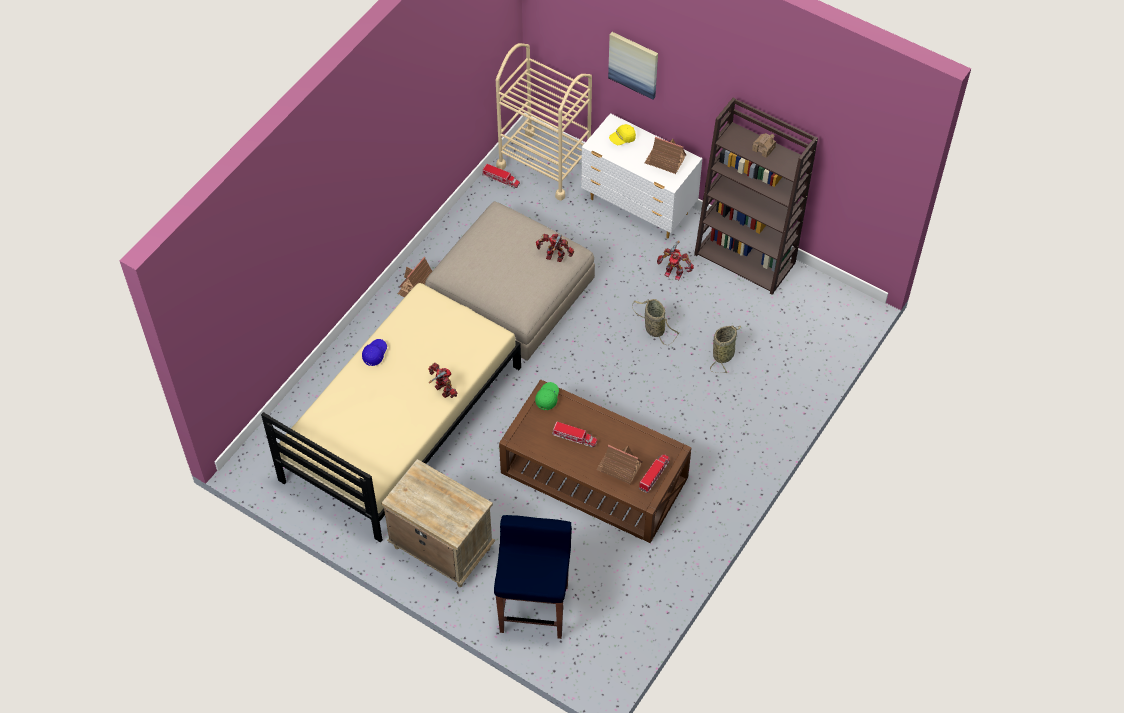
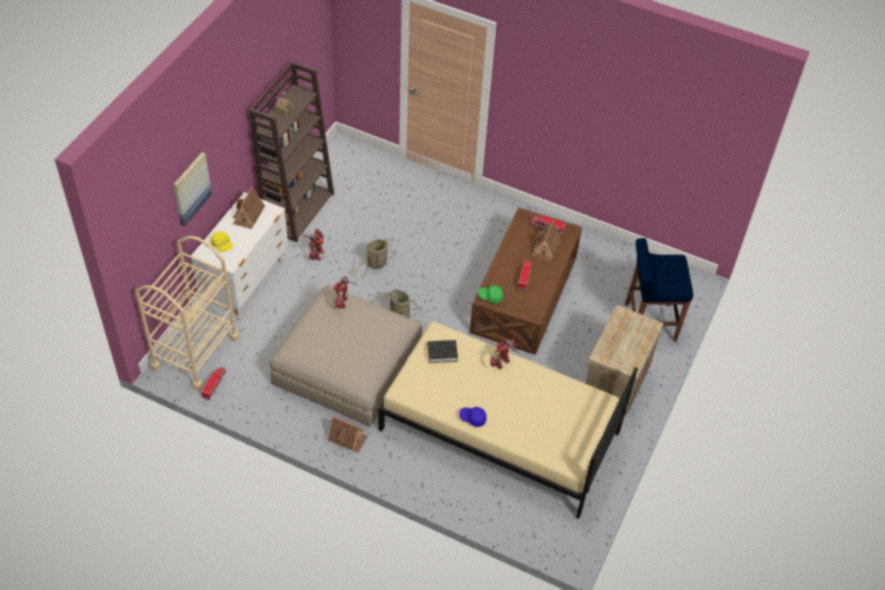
camera: 100 degrees left, 5 degrees down
(465, 336) = (442, 353): none -> black book
(724, 354) = (396, 220): basket -> basket (398, 314)

